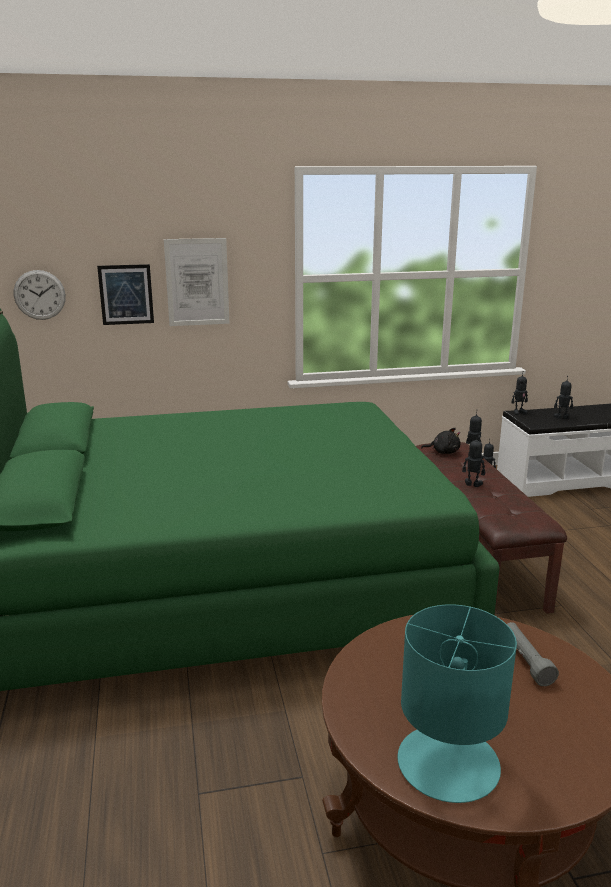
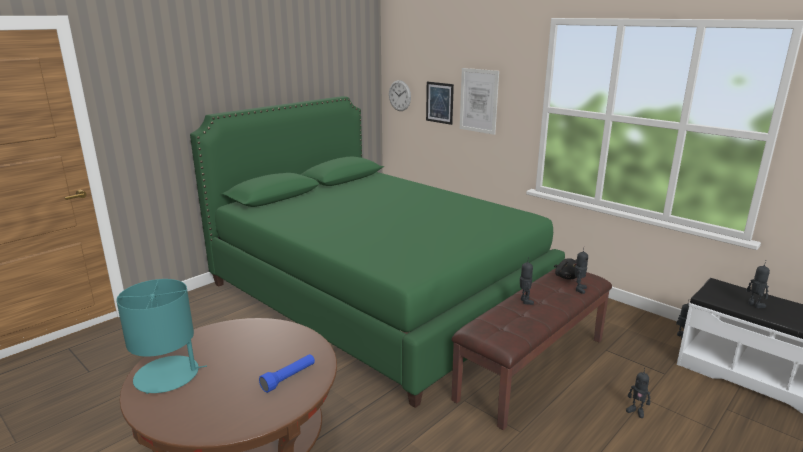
camera: 55 degrees right, 0 degrees up
(518, 412) = (718, 283): toy robot -> toy robot (636, 411)
(526, 661) = (289, 378): grey flashlight -> blue flashlight

